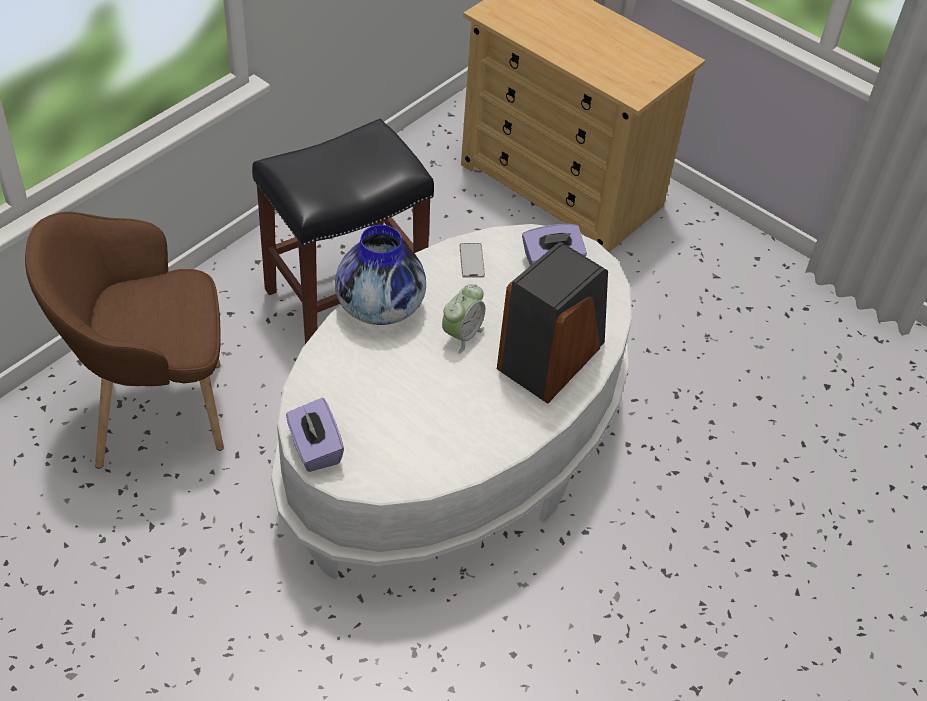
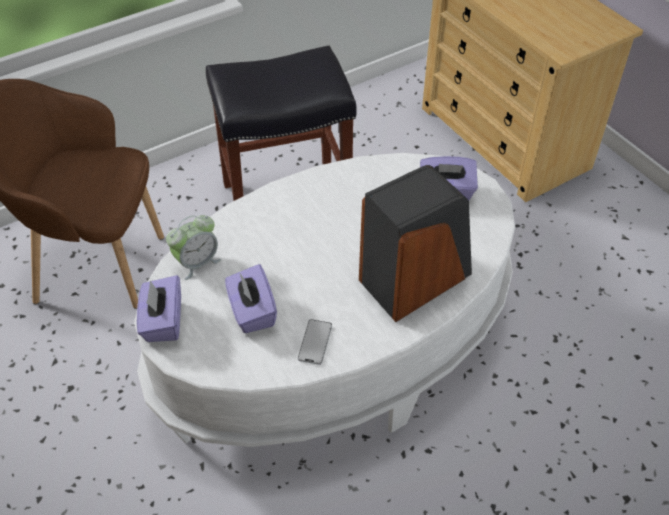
camera: 20 degrees right, 0 degrees up
(380, 307) = (274, 206): vase -> none
(402, 421) = (252, 312): none -> purple tissue box
(462, 335) = (338, 243): alarm clock -> alarm clock (197, 263)
(471, 261) = (372, 179): phone -> phone (315, 342)

